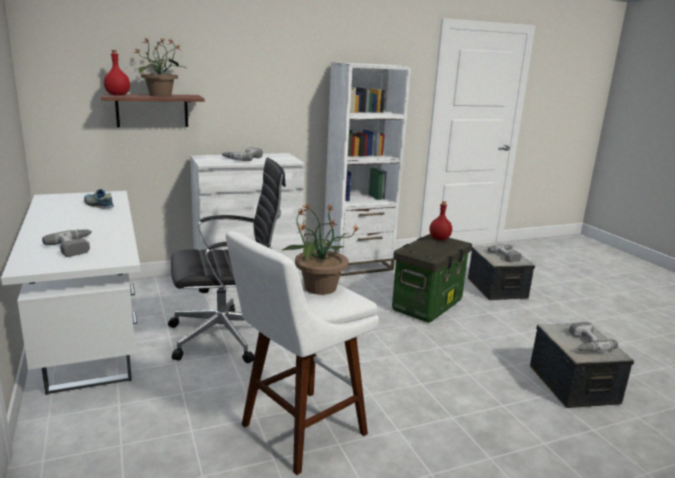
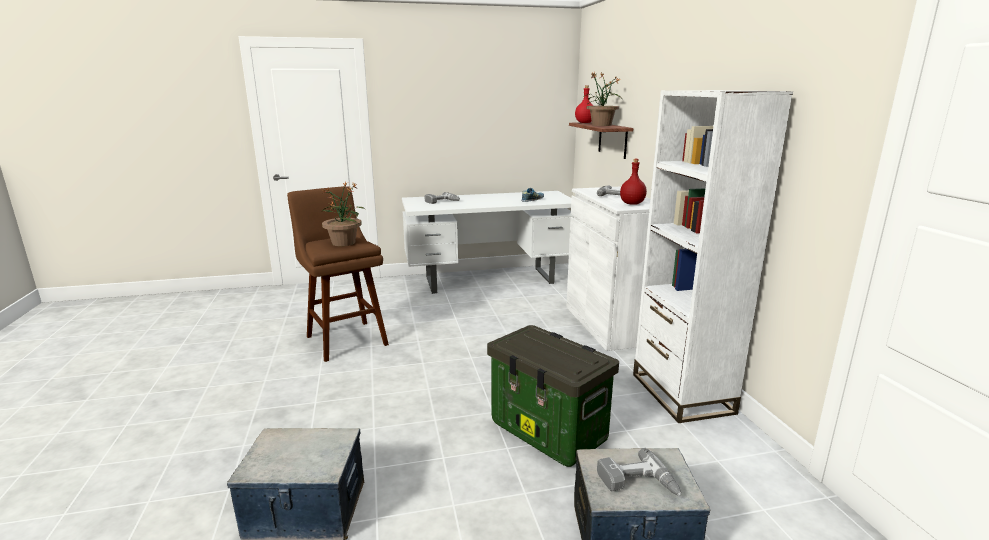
camera: 100 degrees right, 0 degrees up
(227, 336) = (484, 317): black office chair -> none
(297, 432) = (345, 338): white stool -> brown stool
(440, 239) = (582, 358): red bottle -> red bottle (631, 203)
(584, 343) = (292, 451): power drill -> none

